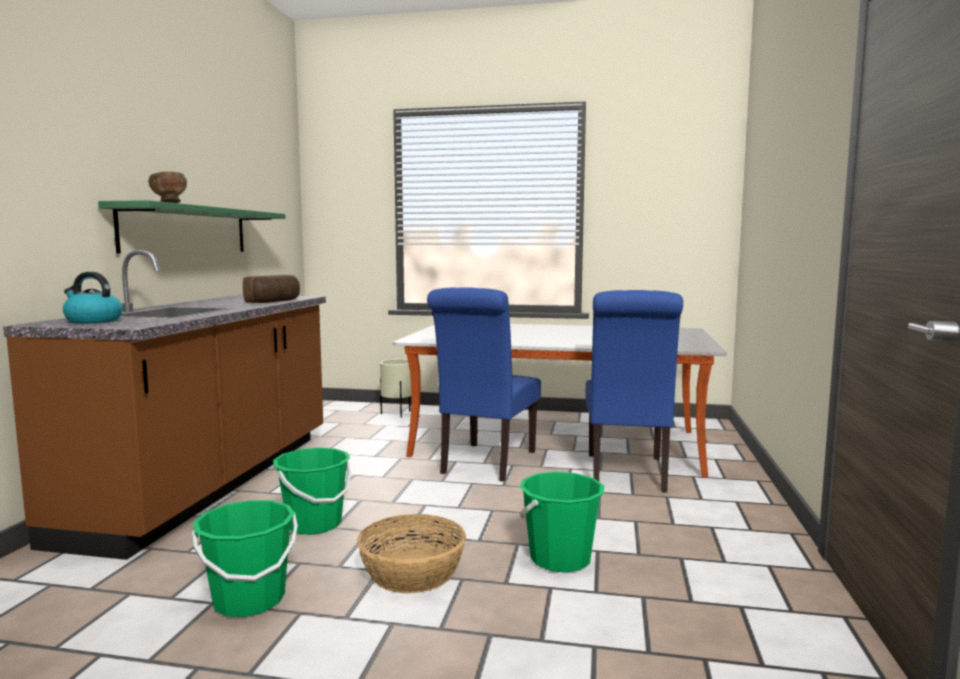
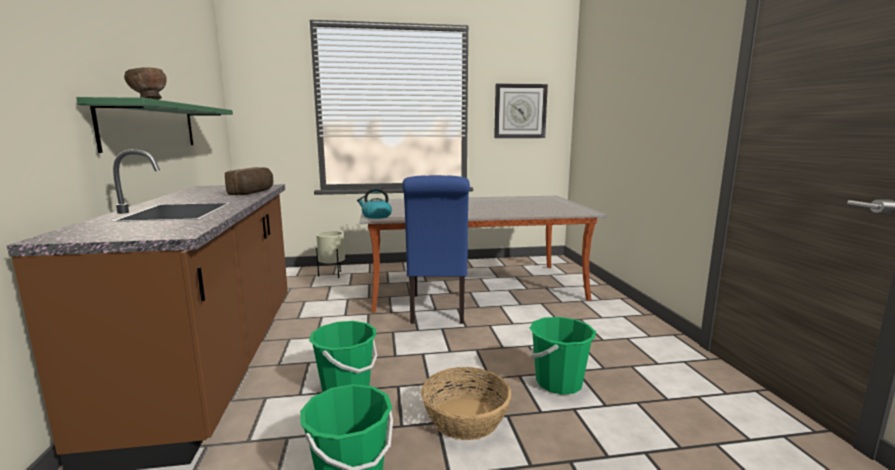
camera: 20 degrees left, 5 degrees up
(92, 321) = (113, 229): kettle -> kettle (376, 216)
(627, 475) = (540, 305): blue chair -> none
(659, 211) = (520, 111): none -> wall clock

